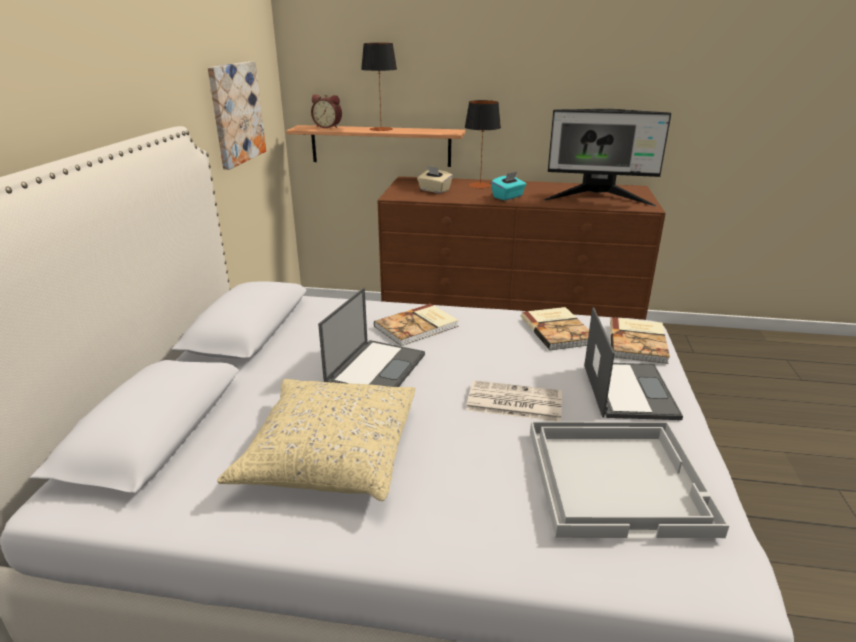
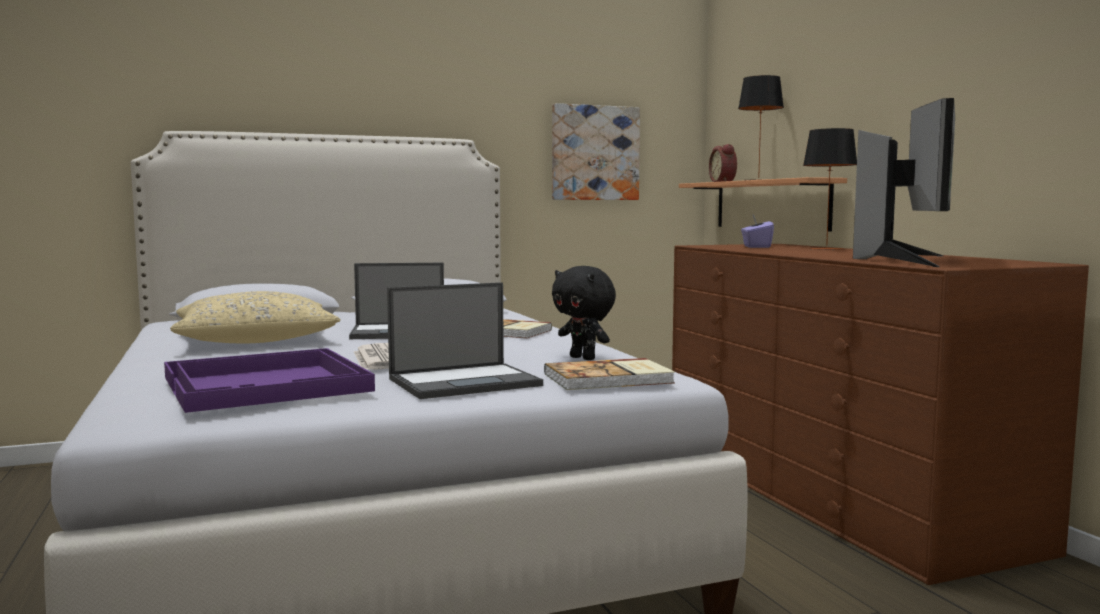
camera: 60 degrees right, 20 degrees down
(434, 190) = (756, 247): beige tissue box -> purple tissue box
(508, 197) = (806, 252): turquoise tissue box -> none
(558, 330) = (584, 358): book -> black plush toy
(598, 199) = (913, 260): monitor -> monitor turned 135 degrees counterclockwise
(617, 478) = (268, 384): white tray -> purple tray

